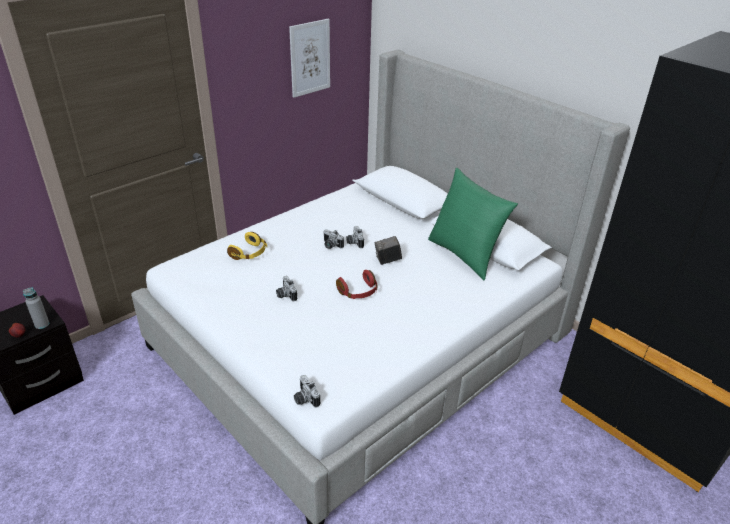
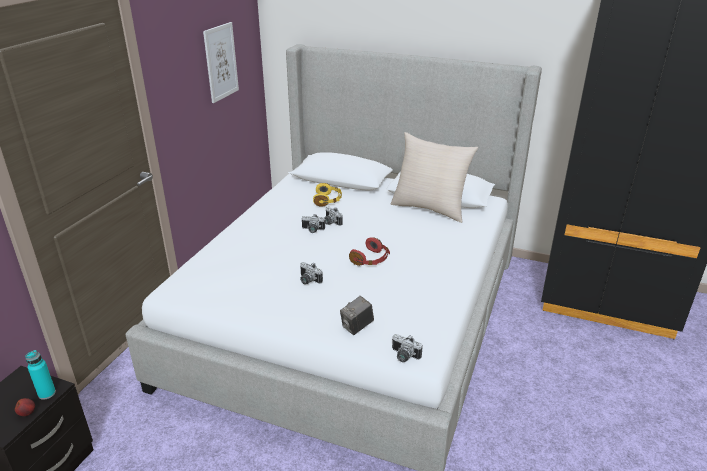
camera: 25 degrees left, 5 degrees down
(42, 324) = (47, 393): grey bottle -> turquoise bottle
(249, 253) = (243, 256): yellow headphones -> yellow headphones (328, 200)
(387, 260) = (372, 229): camera -> camera (357, 327)
(464, 255) = (430, 208): green pillow -> beige pillow

